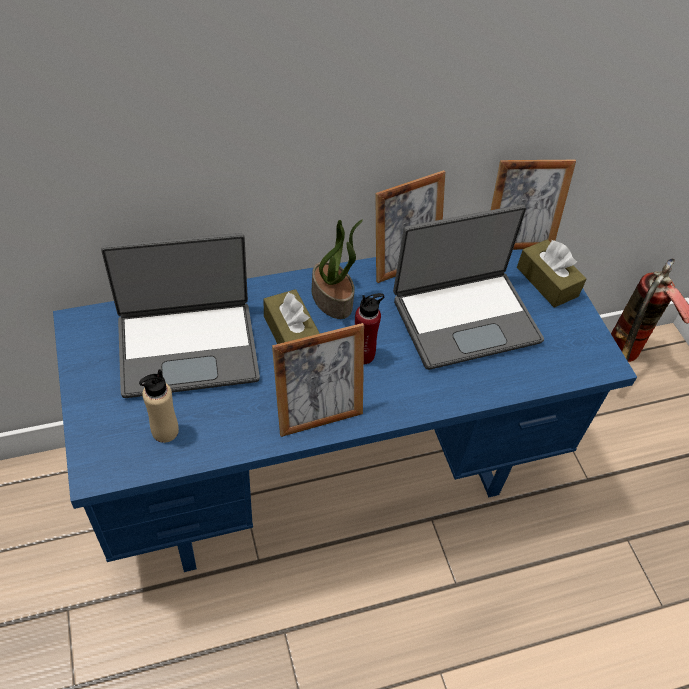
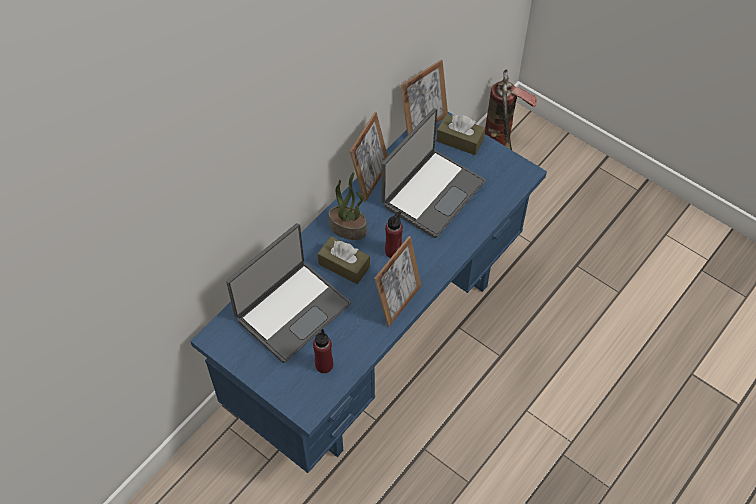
camera: 30 degrees left, 5 degrees up
(165, 431) = (324, 365): beige bottle -> red bottle

